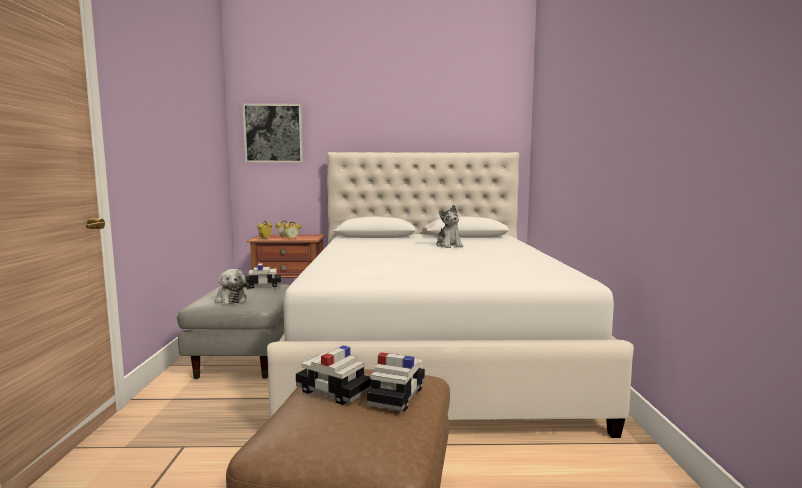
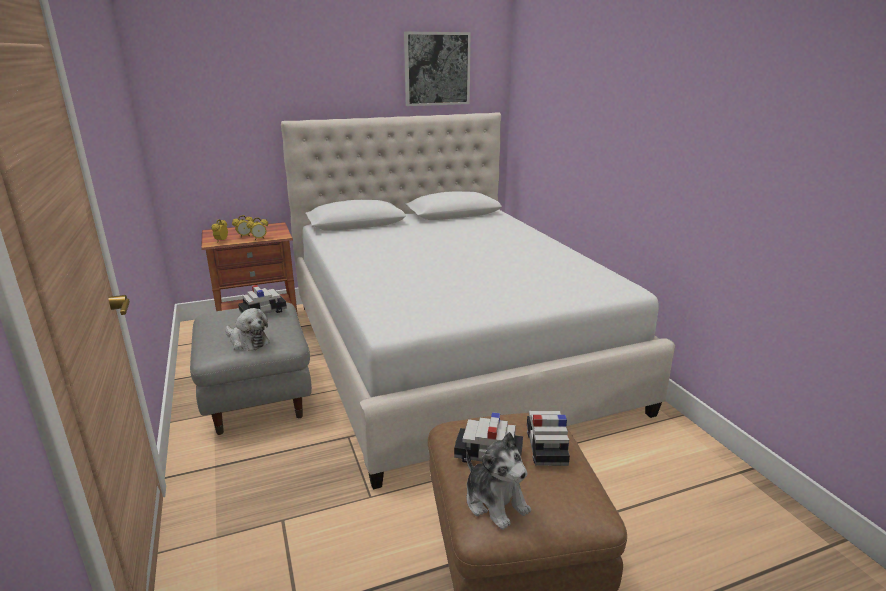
camera: 20 degrees left, 15 degrees up
(273, 133) = (201, 96): picture -> picture (437, 69)
(449, 245) = (456, 237): plush toy -> plush toy (495, 502)

